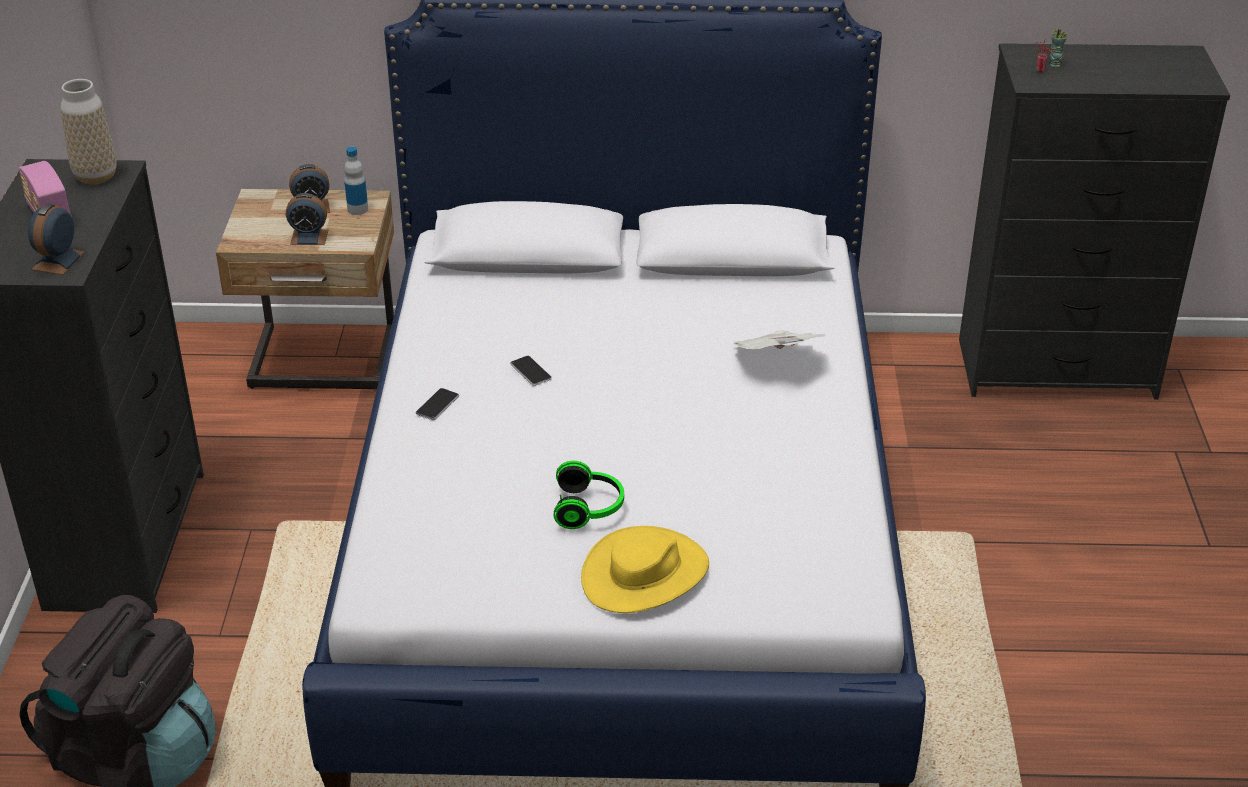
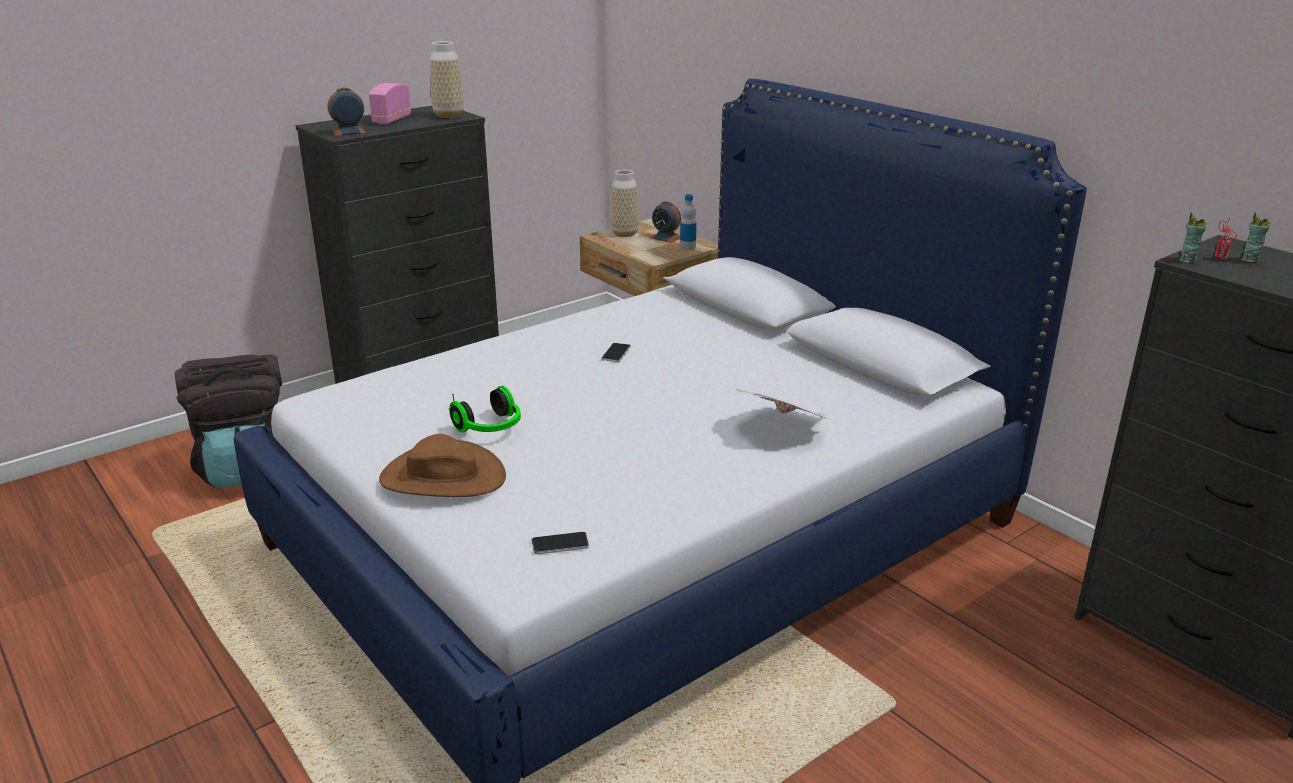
camera: 50 degrees right, 10 degrees down
(259, 225) = (624, 234): none -> vase
(309, 237) = (636, 247): alarm clock -> none
(437, 405) = (534, 342): phone -> phone (560, 544)
(645, 574) = (442, 478): yellow hat -> brown hat
(1029, 82) = (1187, 260): none -> cup

